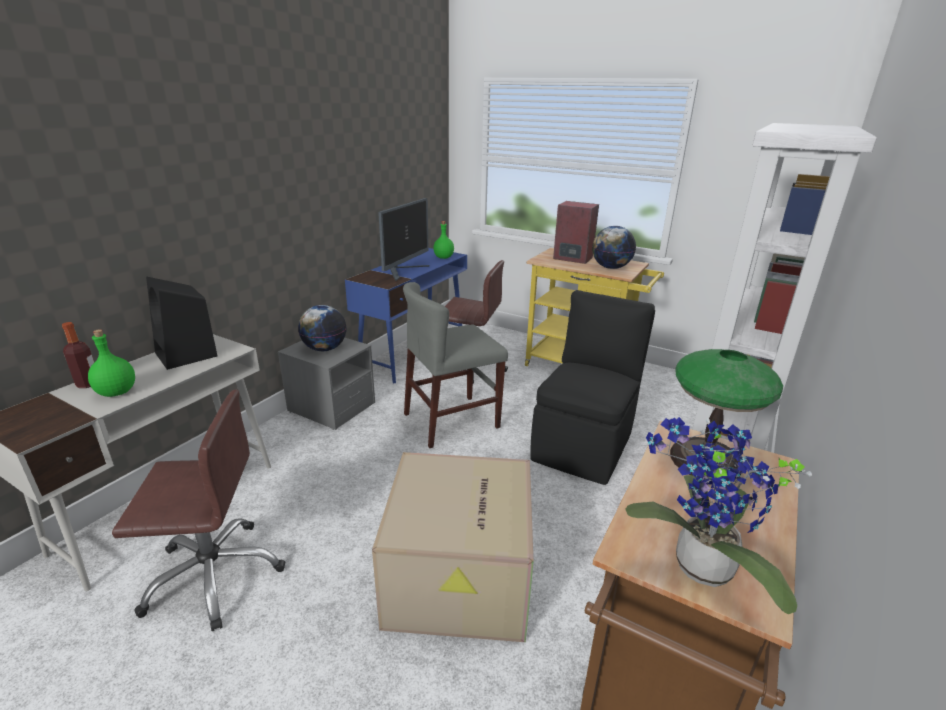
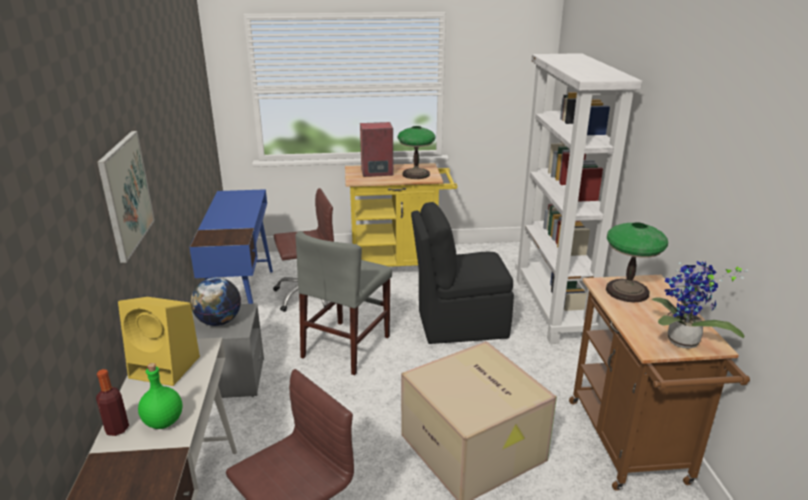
camera: 35 degrees left, 0 degrees up
(187, 355) = (167, 367): black speaker -> yellow speaker
(217, 193) = (126, 194): none -> picture
(404, 271) = (234, 222): monitor -> none
(443, 257) = (248, 198): green bottle -> none
(584, 444) = (459, 324): black chair -> black chair turned 90 degrees counterclockwise
(610, 267) = (416, 174): globe -> table lamp

